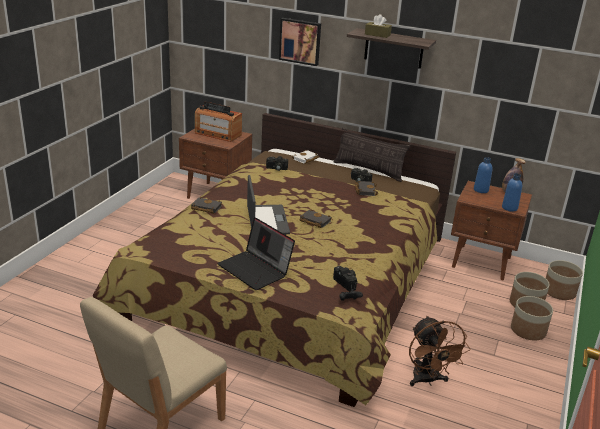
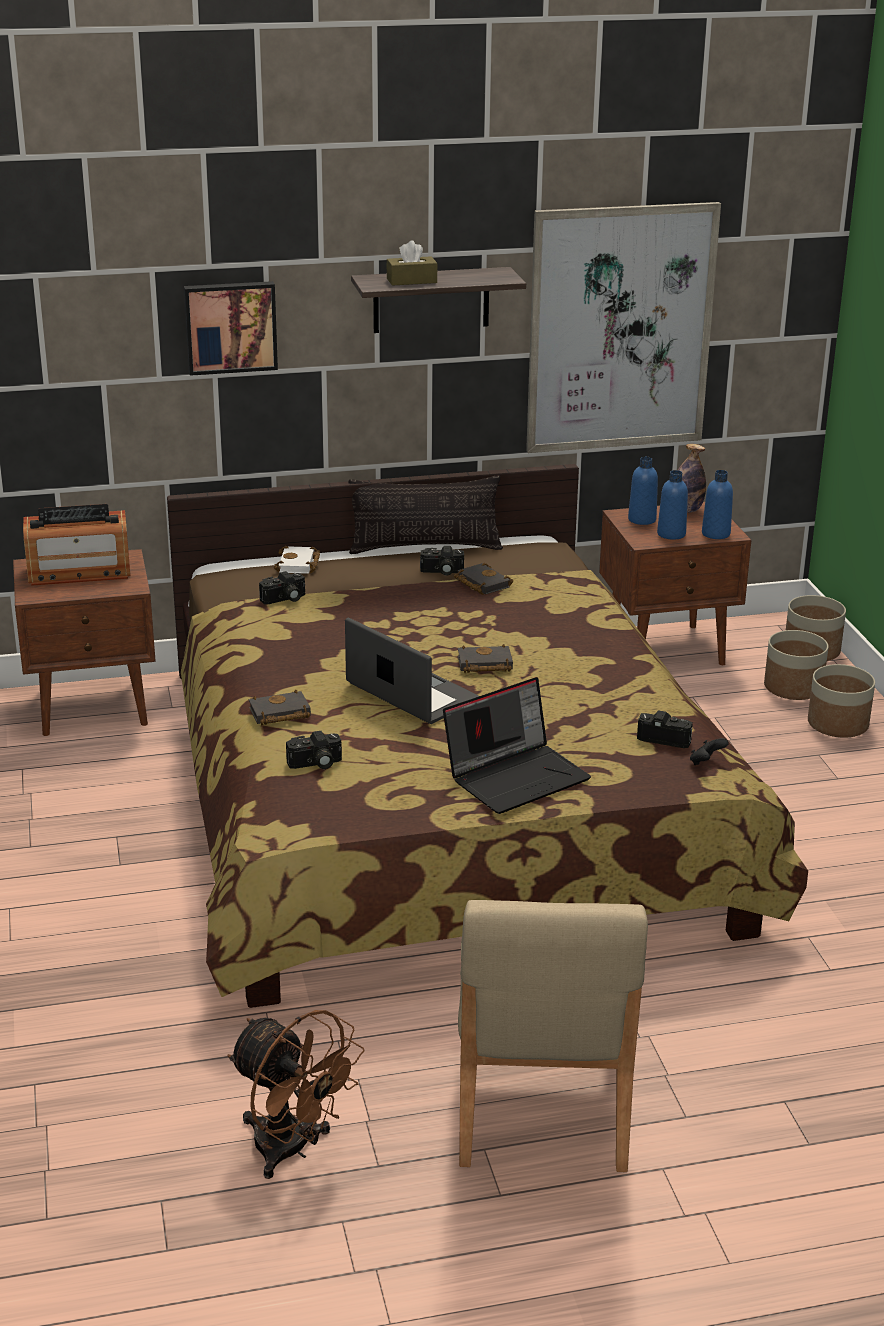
camera: 35 degrees left, 0 degrees up
(188, 231) = (315, 764): none -> camera
(256, 269) = (517, 776): laptop -> laptop turned 45 degrees counterclockwise
(427, 380) = (802, 854): brown fan -> brown fan (292, 1150)
(486, 200) = (671, 534): none -> blue bottle
(491, 86) = (620, 328): none -> picture

